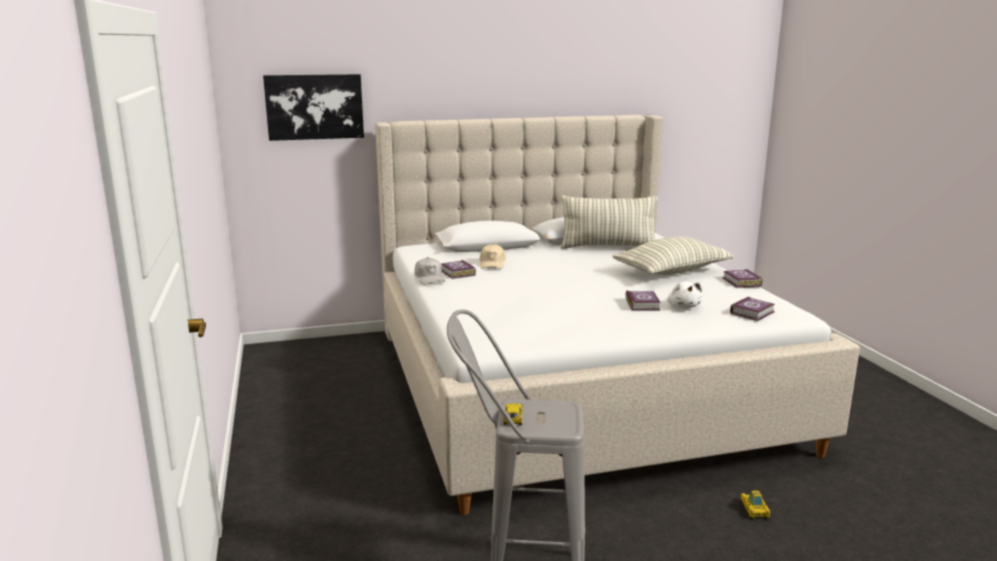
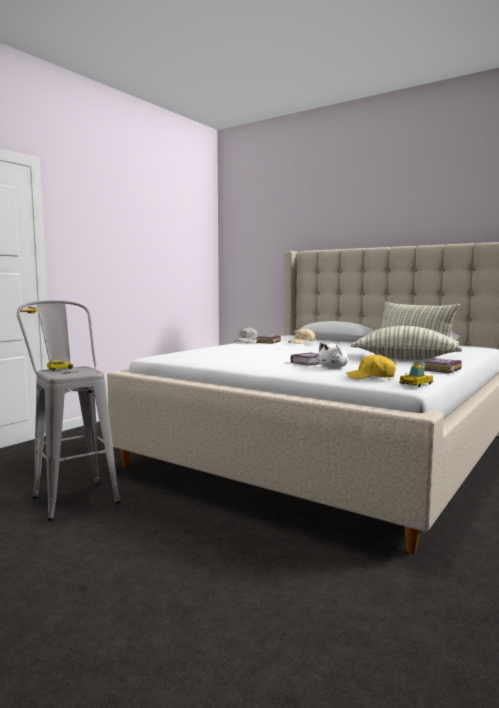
camera: 50 degrees right, 10 degrees down
(314, 107) = (263, 243): picture -> none
(753, 312) = (371, 377): book -> yellow cap
(754, 509) = (261, 543): toy car -> toy car (416, 384)

